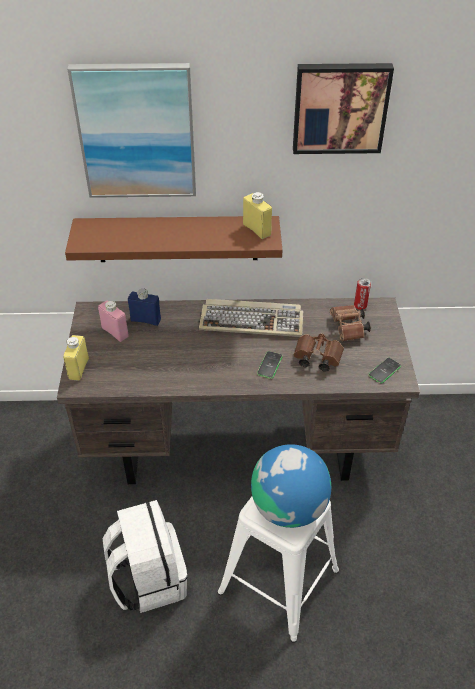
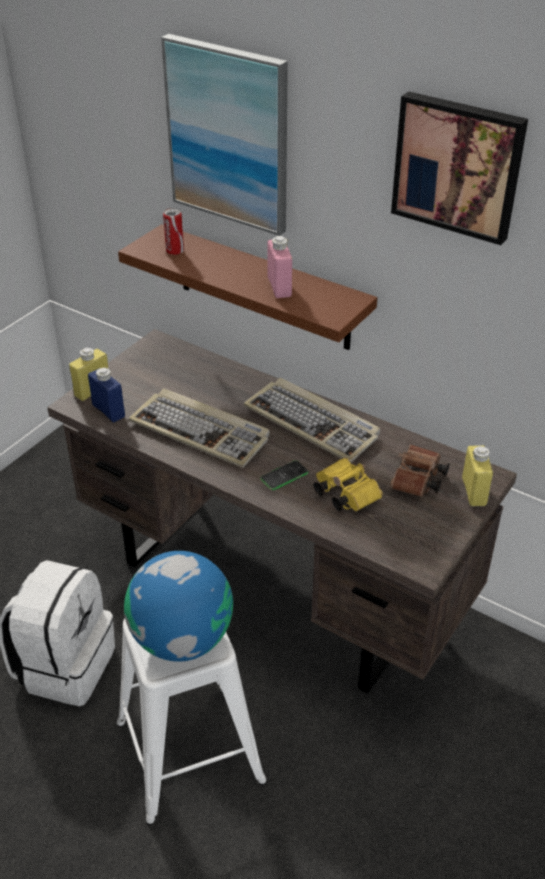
camera: 35 degrees right, 5 degrees down
(115, 332) = (160, 372): pink bottle -> pink bottle (279, 287)
(145, 320) = (202, 374): blue bottle -> blue bottle (108, 411)
(187, 361) = (201, 431): none -> keyboard
(256, 230) = (334, 301): yellow bottle -> yellow bottle (474, 492)
(315, 358) = (344, 494): brown binoculars -> yellow binoculars
(360, 306) = (459, 463): can -> can (175, 251)
(384, 371) = (414, 546): phone -> none

